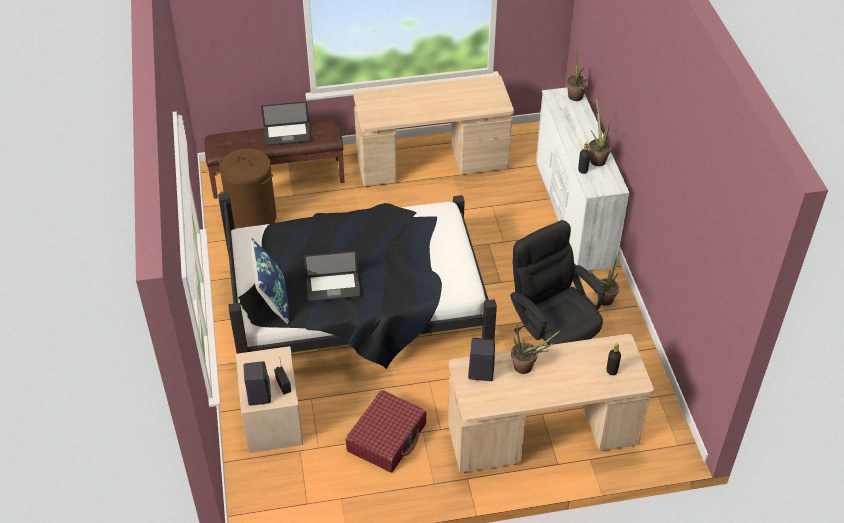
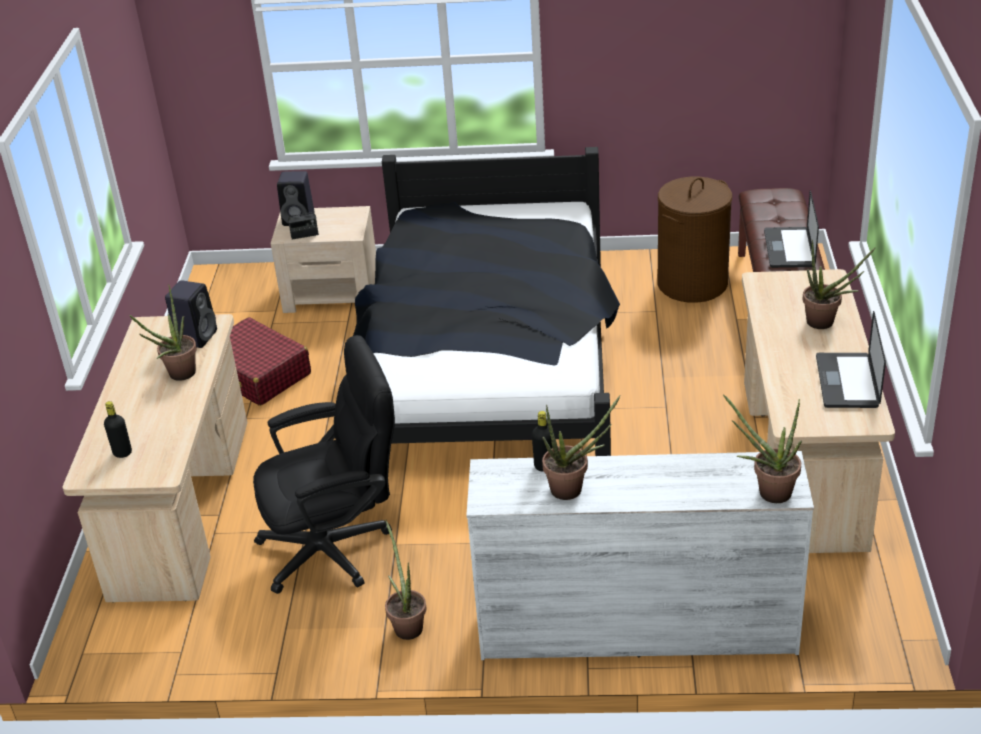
camera: 105 degrees right, 10 degrees down
(272, 301) = (435, 224): blue pillow -> none
(333, 288) = (436, 264): laptop -> laptop (847, 382)
(410, 96) = (826, 323): none -> potted plant

